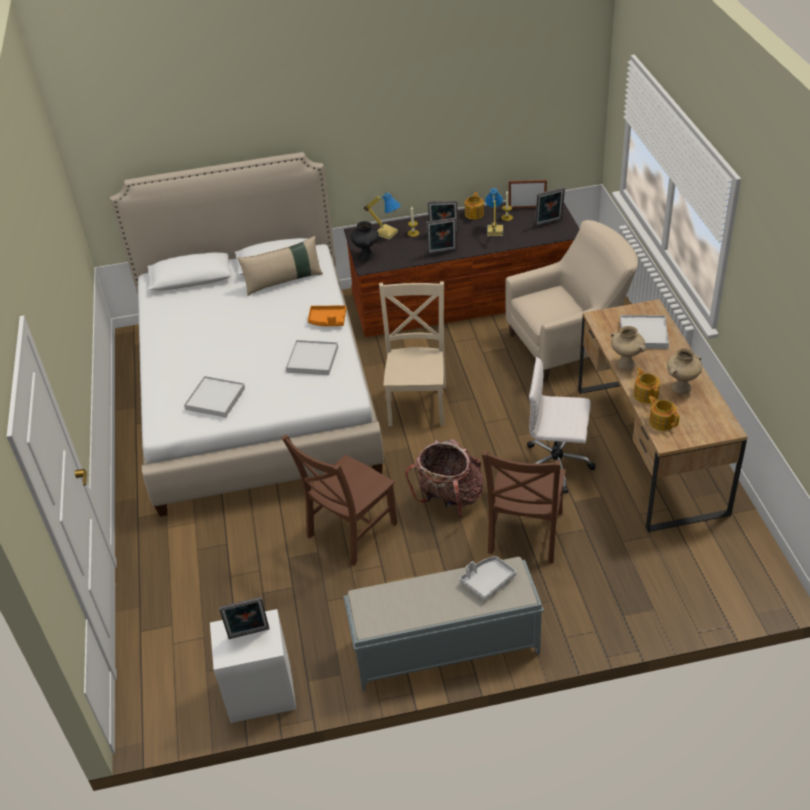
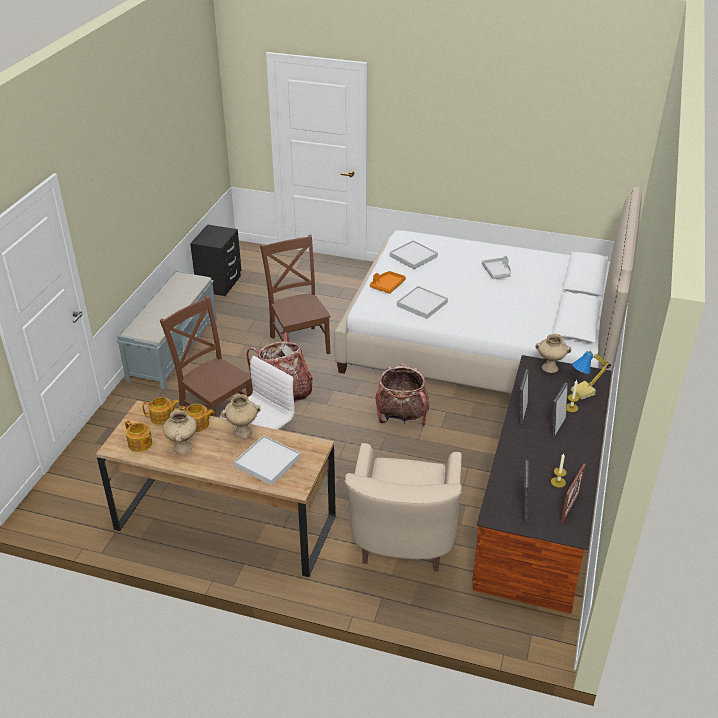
camera: 115 degrees right, 5 degrees down
(249, 635) = (215, 237): picture frame -> none
(261, 693) = (219, 283): white nightstand -> black nightstand
(284, 281) = (544, 318): beige pillow -> none
(327, 320) = (467, 324): orange tray -> orange tray (387, 286)
(367, 256) = (549, 368): black vase -> beige vase
(418, 402) = (402, 416): beige chair -> backpack
(474, 214) = (582, 462): teapot -> teapot (140, 444)
(487, 581) = (156, 323): grey tray -> grey tray (497, 272)
(494, 231) = (535, 461): table lamp -> none

